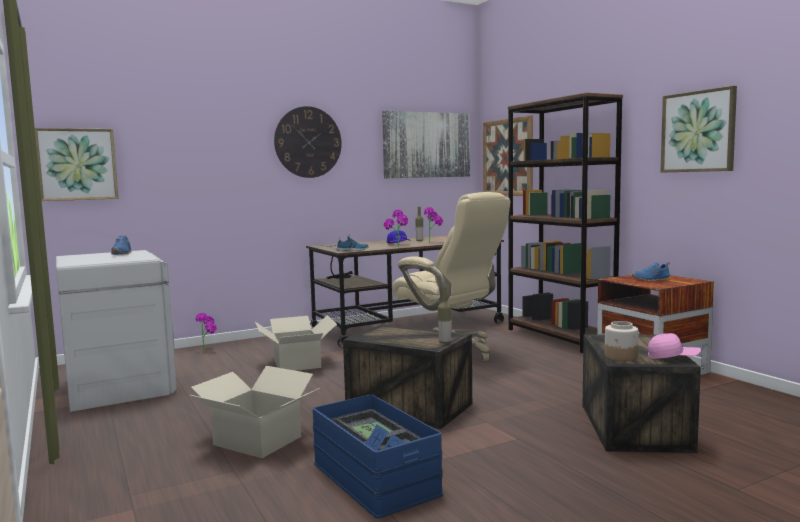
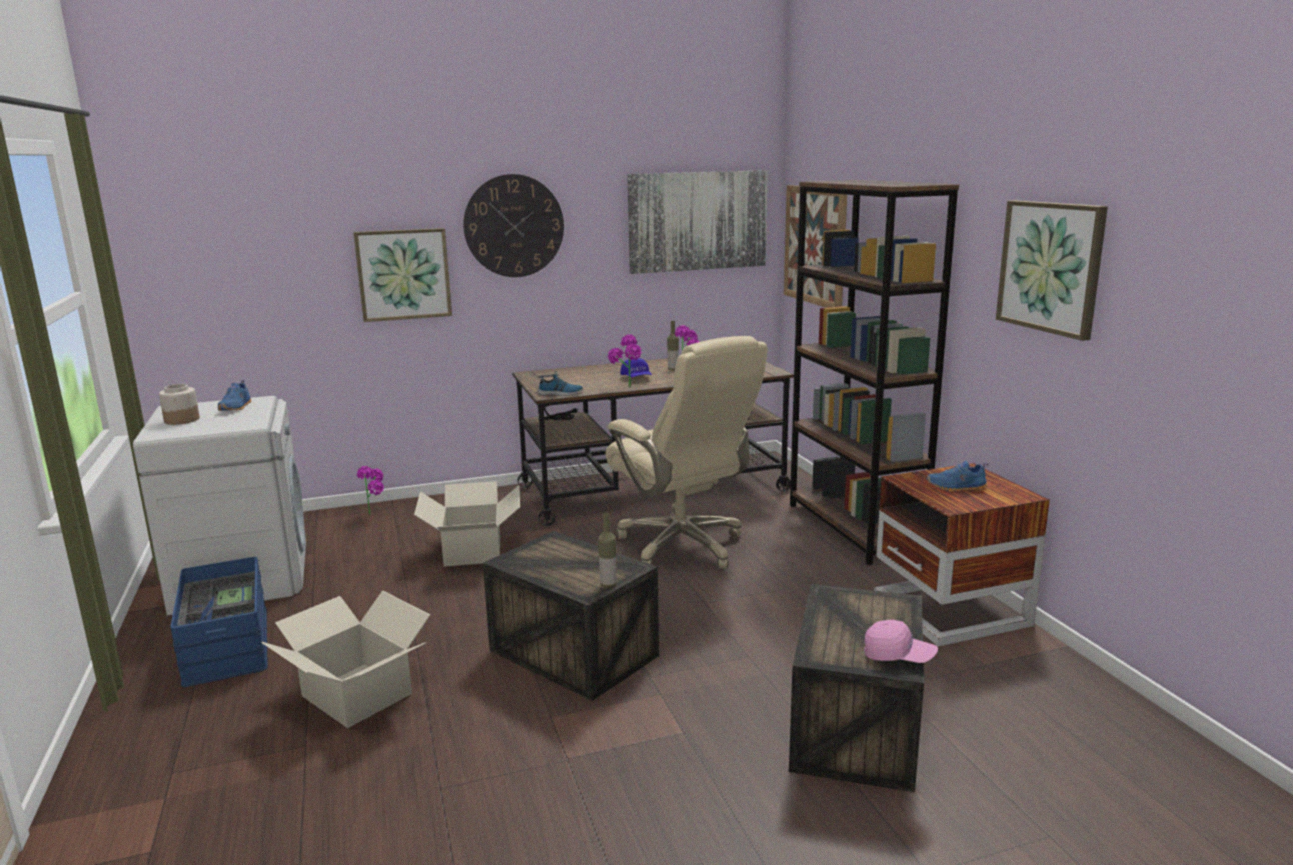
camera: 10 degrees right, 10 degrees up
(77, 164) = (191, 272): picture -> picture (403, 274)
(376, 478) = (466, 783): blue storage box -> blue storage box (228, 644)
(621, 357) = (826, 645): jar -> jar (181, 420)

